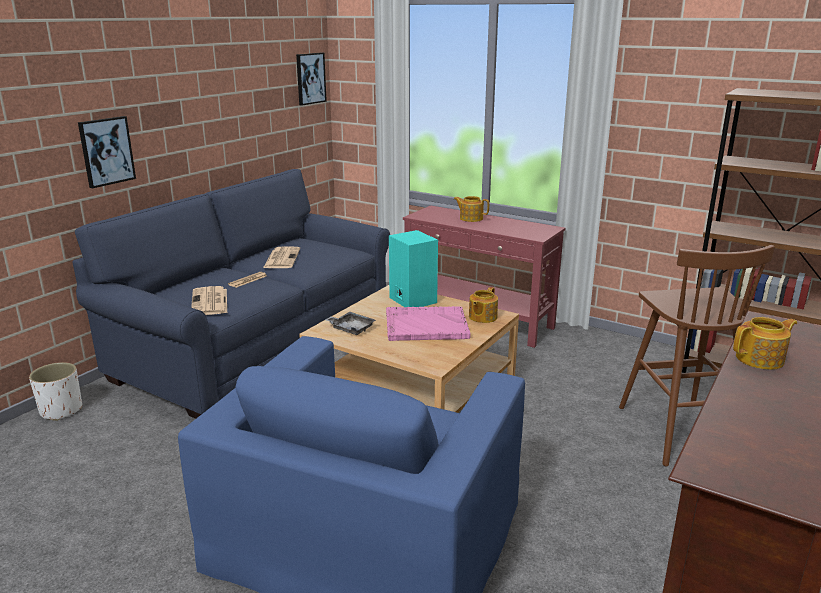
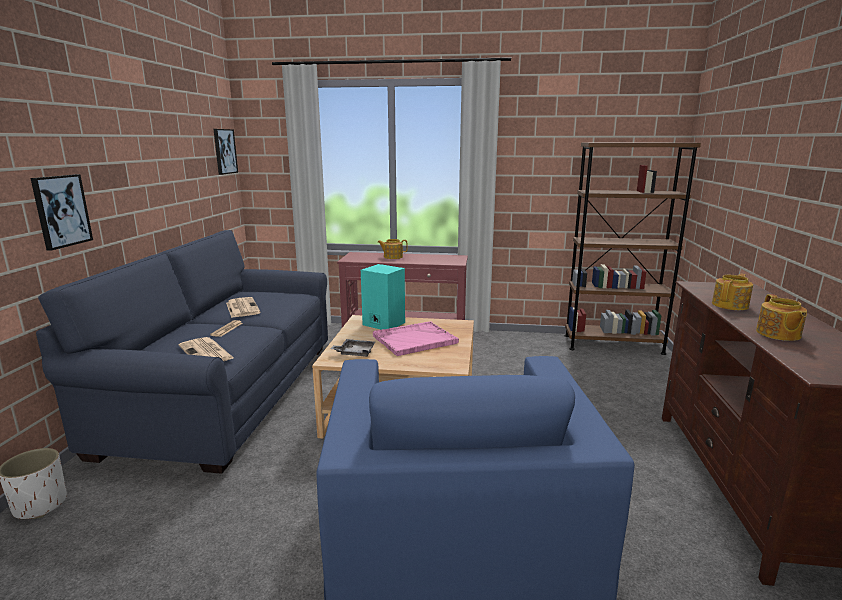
camera: 25 degrees left, 5 degrees down
(482, 317) = (450, 327): teapot -> teapot (778, 334)
(678, 430) = (603, 386): brown stool -> none

